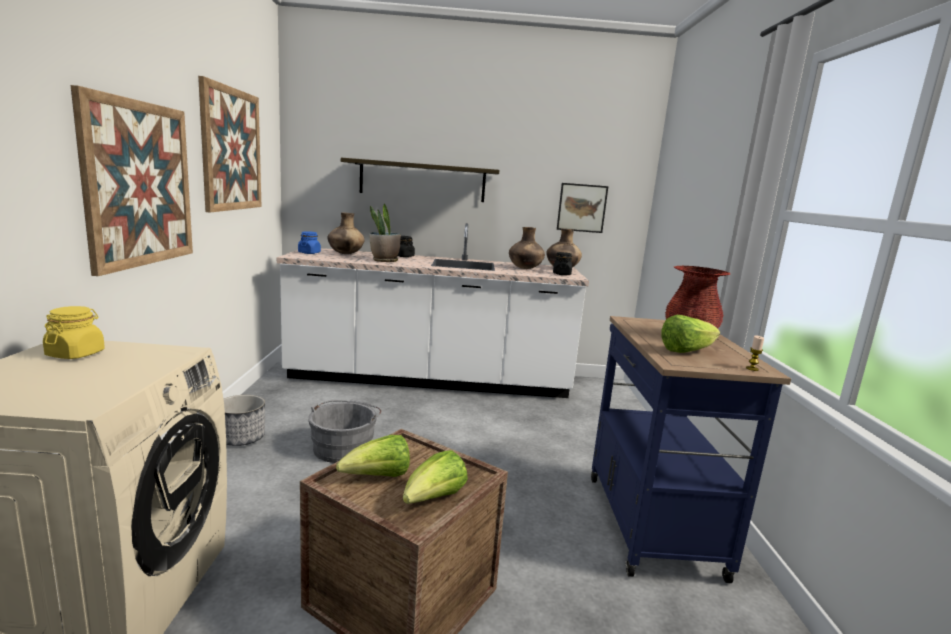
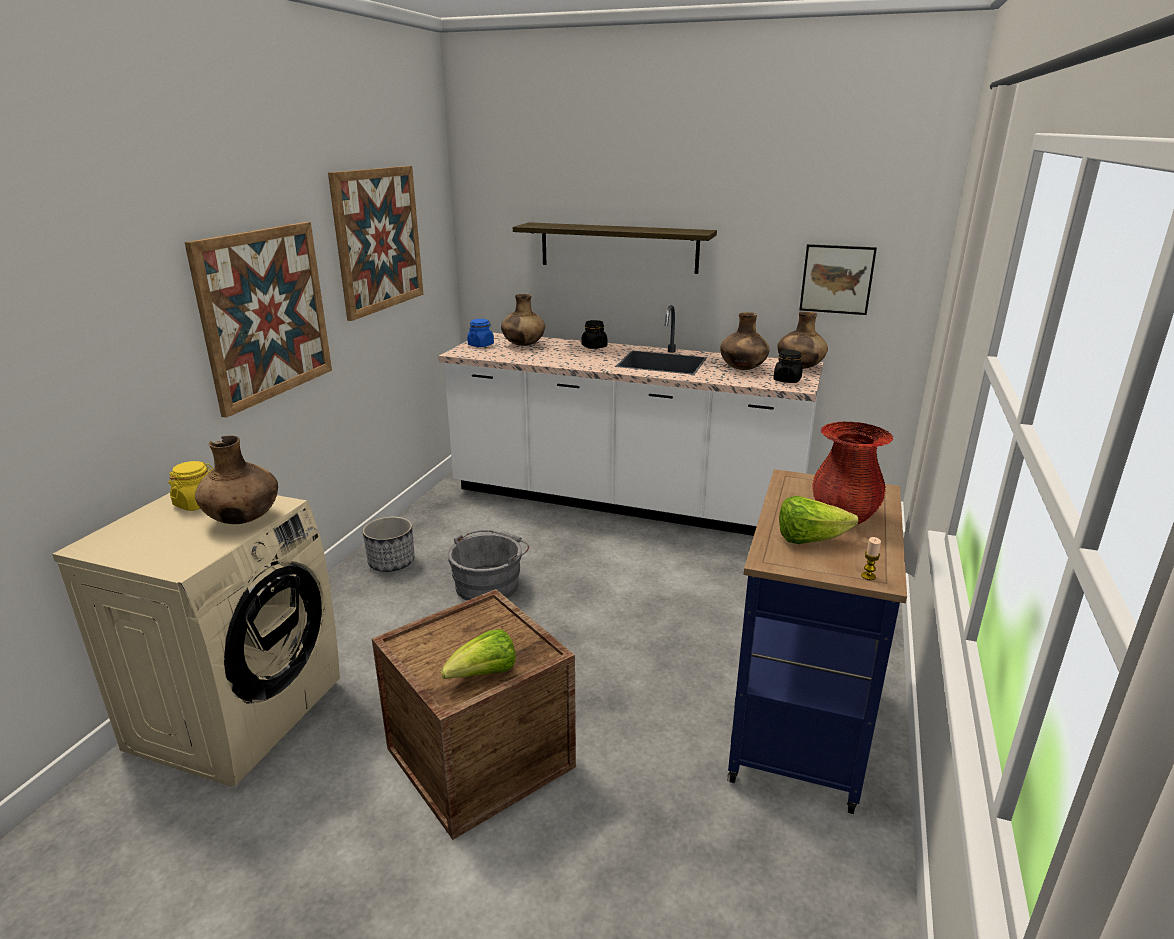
camera: 20 degrees right, 10 degrees up
(144, 363) = (244, 519): none -> brown vase
(378, 477) = (444, 643): lettuce -> none
(384, 260) = (562, 358): potted plant -> none

